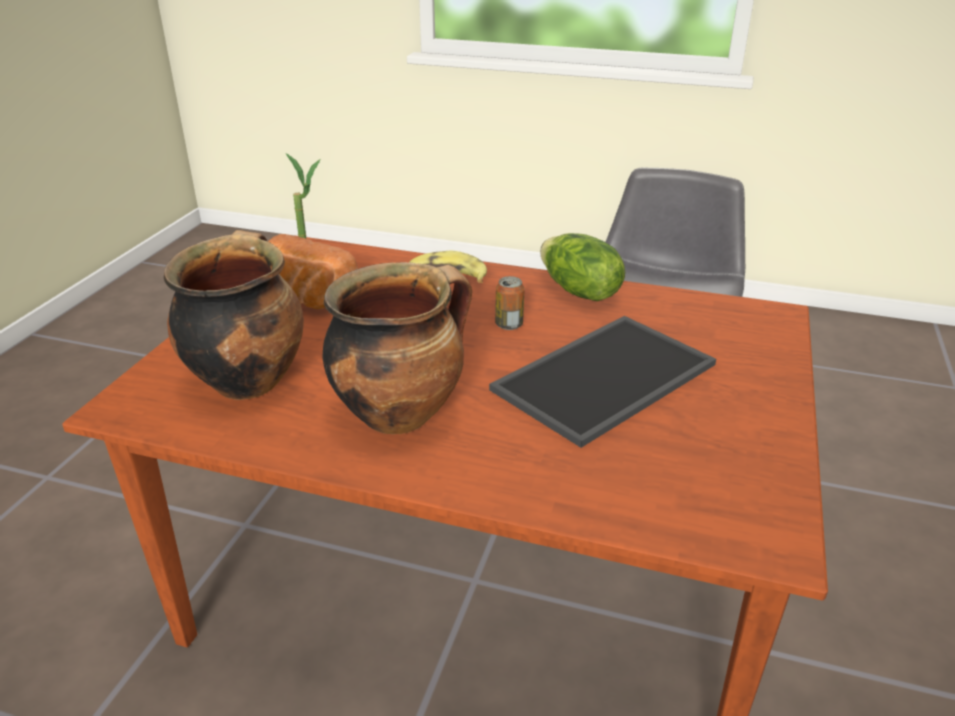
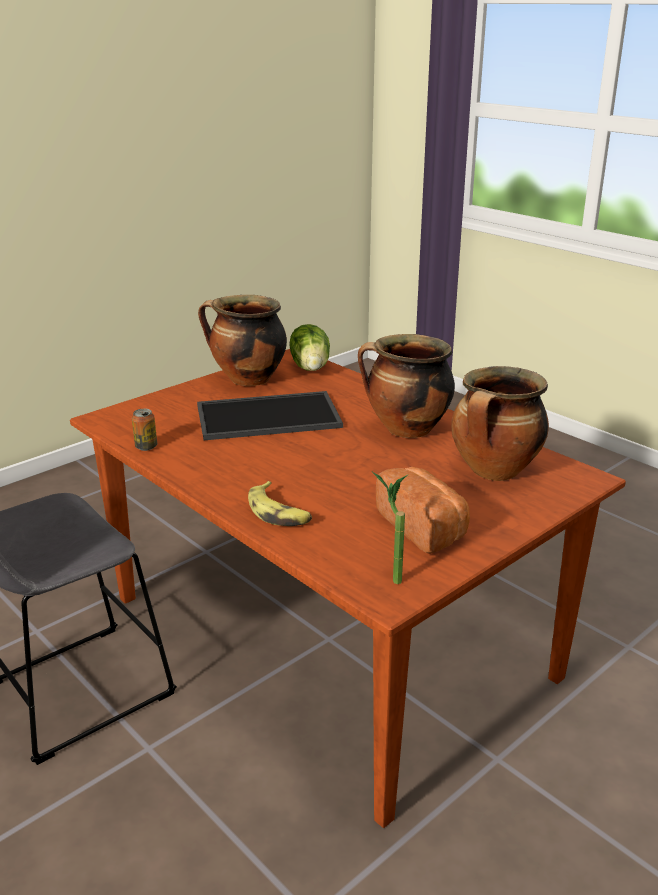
camera: 150 degrees left, 5 degrees down
(509, 325) = (282, 459): can -> can (146, 447)
(578, 291) = (197, 468): lettuce -> lettuce (311, 367)
(739, 439) = (247, 380): none -> cooking pot

